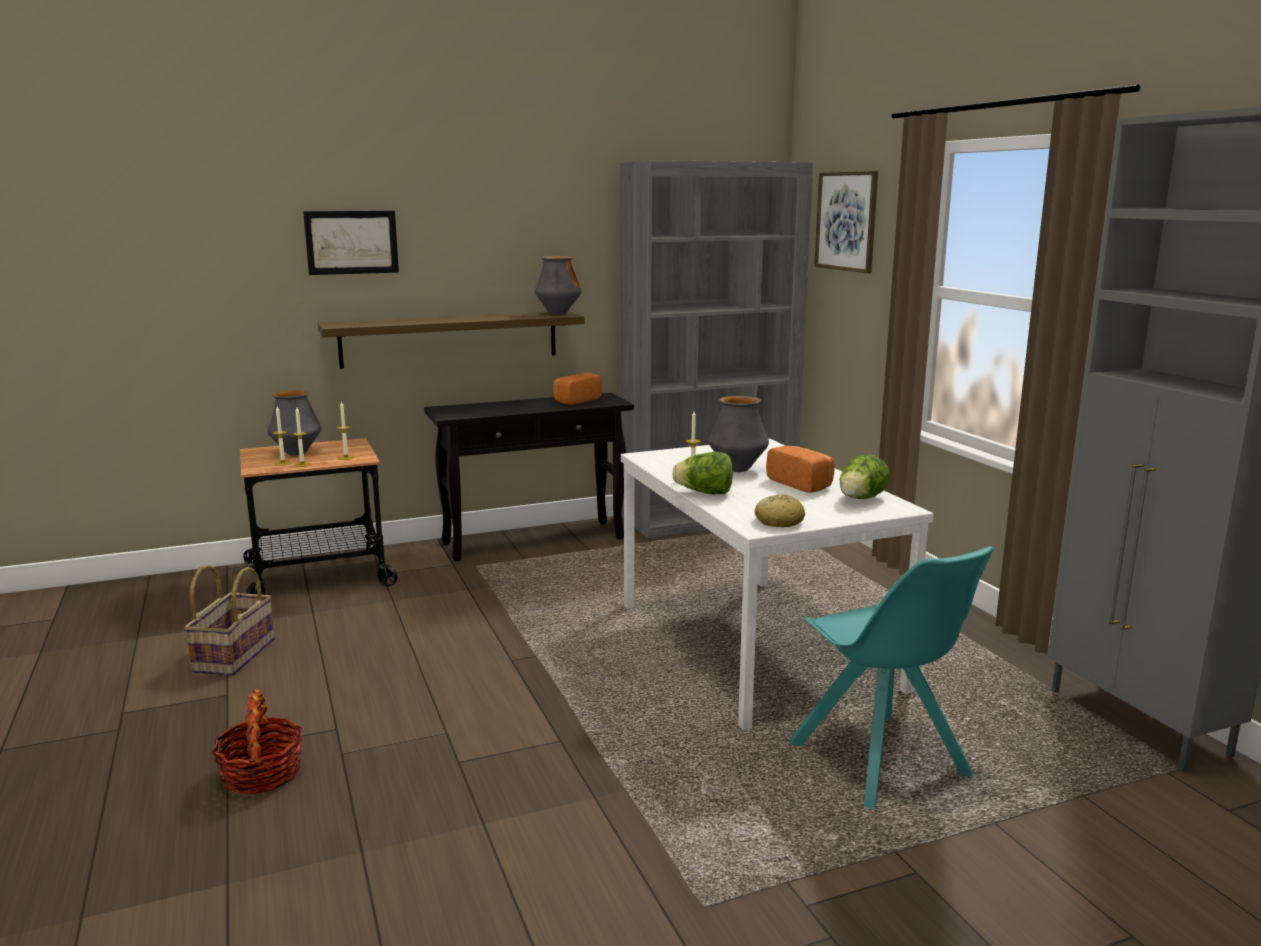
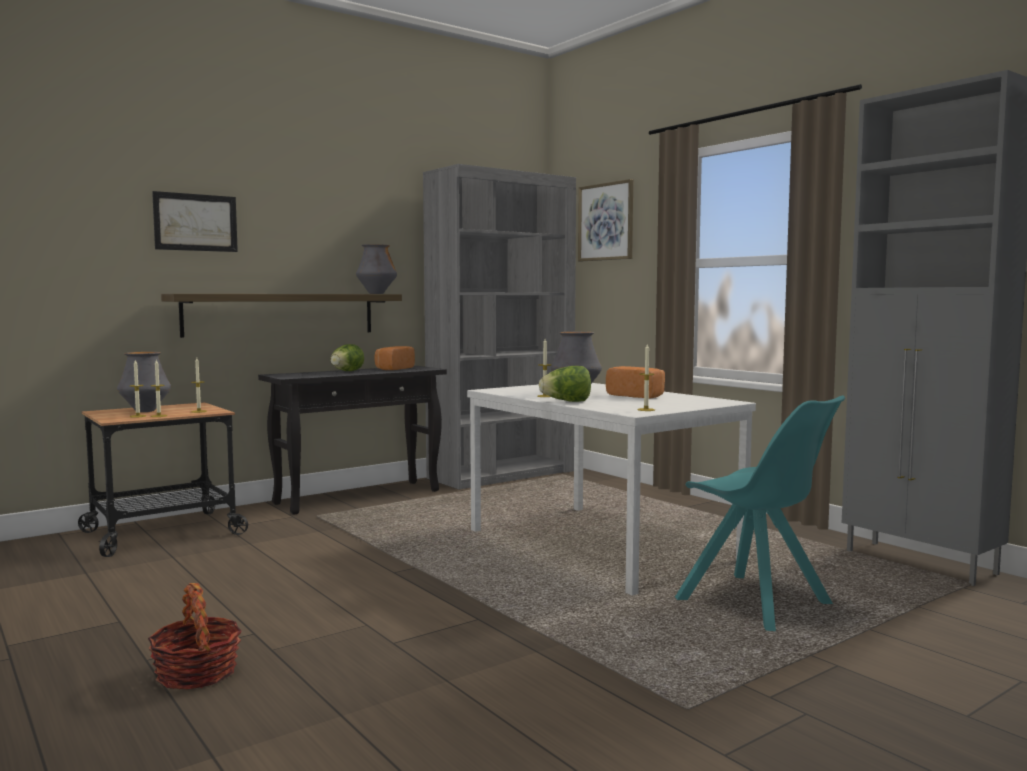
camera: 15 degrees left, 10 degrees down
(233, 655) = (108, 593): basket -> none
(778, 521) = (646, 410): bread -> candle
(860, 499) = (693, 399): lettuce -> lettuce (346, 371)

